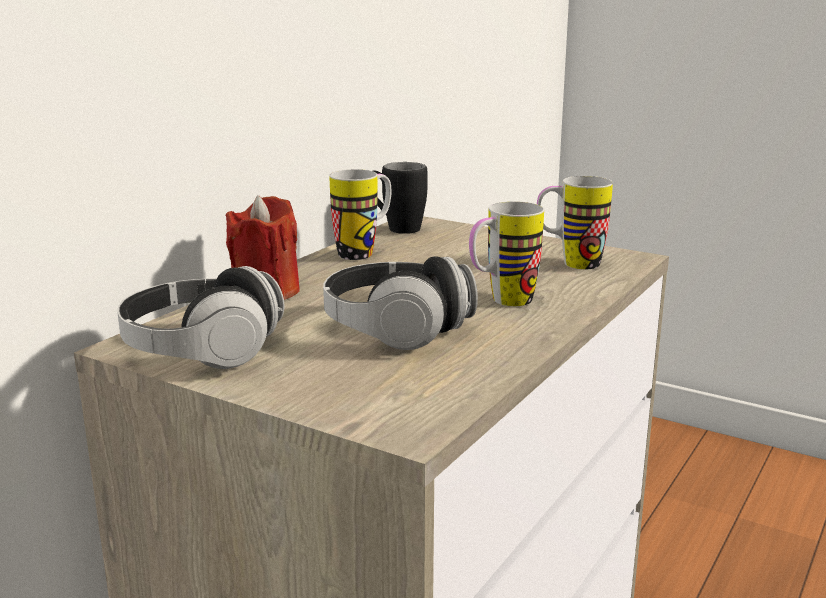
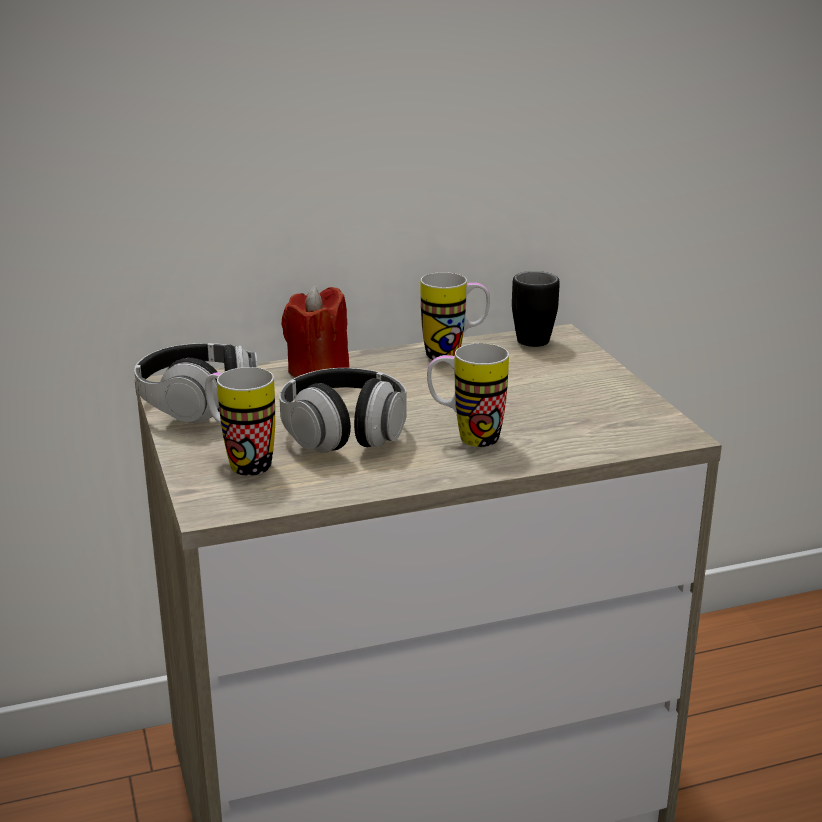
camera: 40 degrees right, 5 degrees up
(569, 264) = (602, 422): mug -> mug (241, 462)

